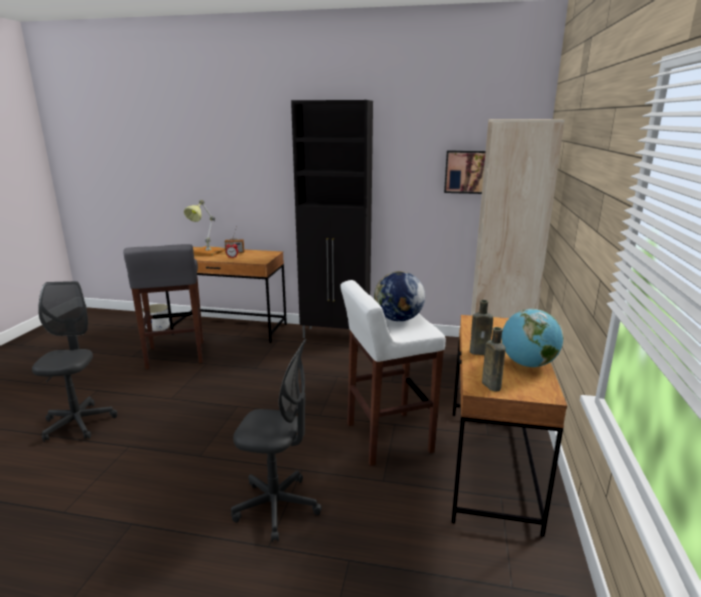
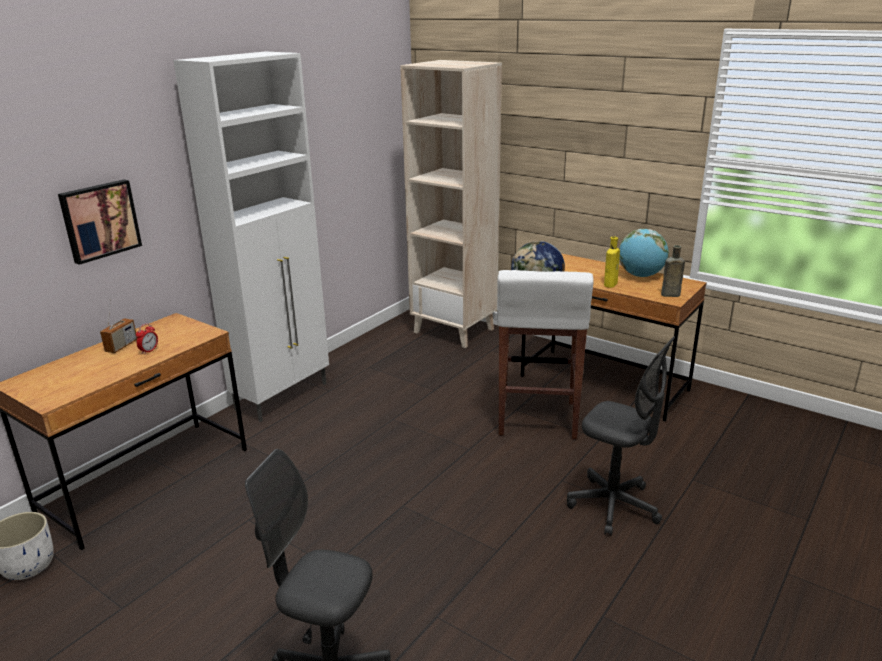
camera: 65 degrees left, 5 degrees up
(175, 356) = (183, 551): grey stool -> none
(206, 253) = (83, 369): table lamp -> none
(277, 507) = (613, 506): grey office chair -> grey office chair turned 90 degrees clockwise
(336, 335) = (283, 396): black cabinet -> white cabinet
(466, 172) = (358, 129): picture -> picture (99, 220)
(481, 352) = (611, 284): brown bottle -> yellow bottle

